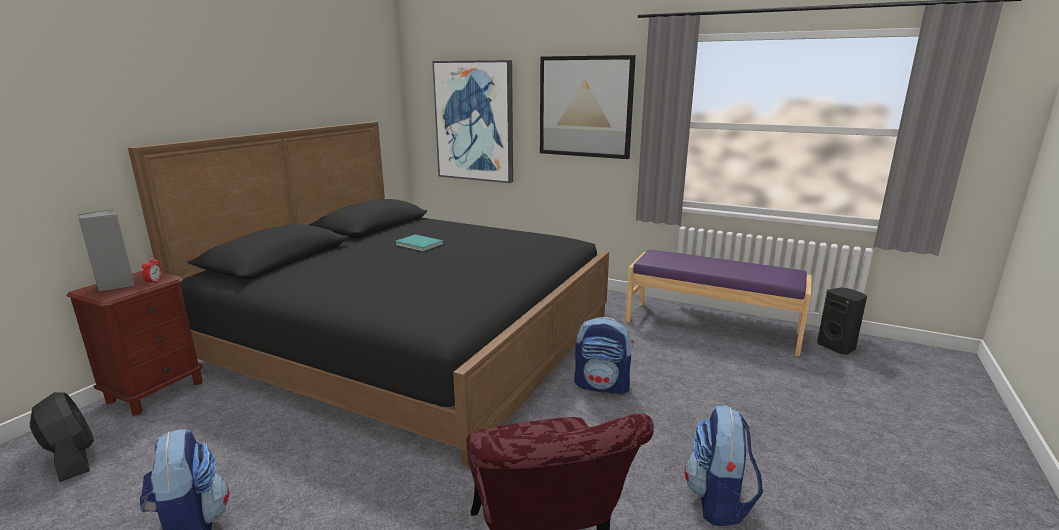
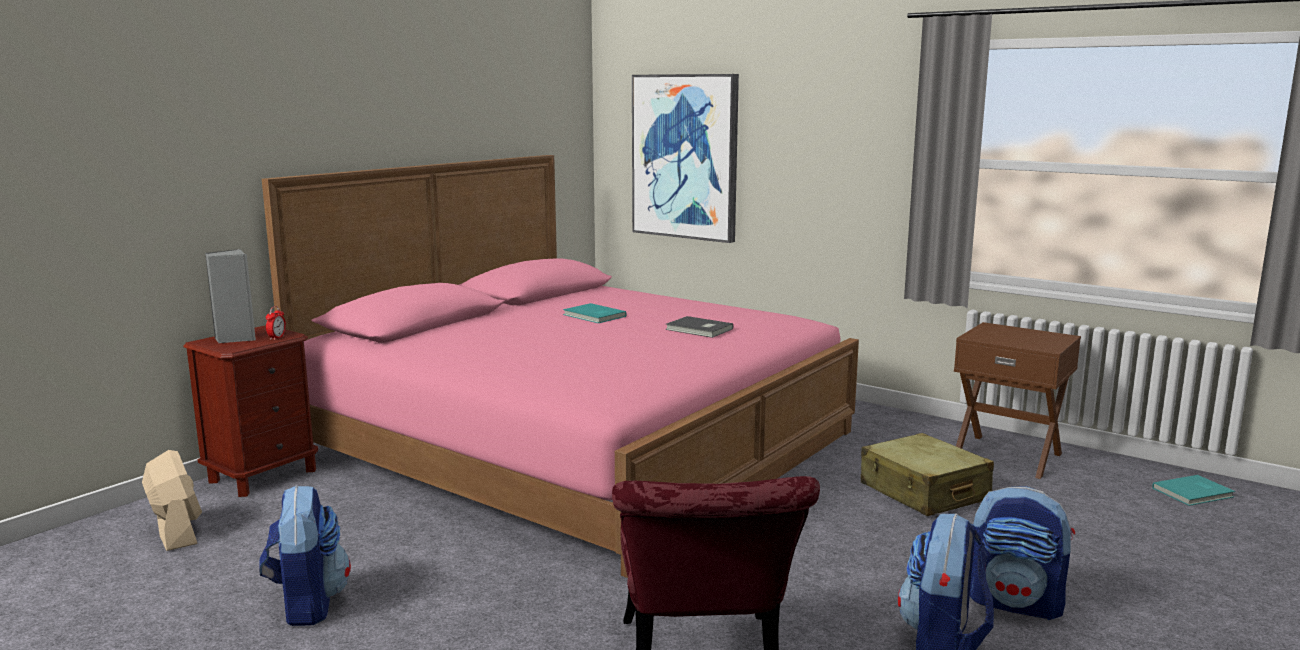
camera: 10 degrees right, 5 degrees down
(72, 459) = (177, 531): black fan -> beige fan
(412, 337) = (578, 441): black bed -> pink bed
(500, 253) = (699, 329): none -> grey book
(585, 107) = (837, 138): picture -> none
(602, 386) = (824, 512): backpack -> backpack (1015, 603)
(666, 362) = (924, 492): none -> beige suitcase
(711, 326) = (1007, 455): purple bench -> brown nightstand
(837, 347) = (1195, 493): black speaker -> turquoise book

